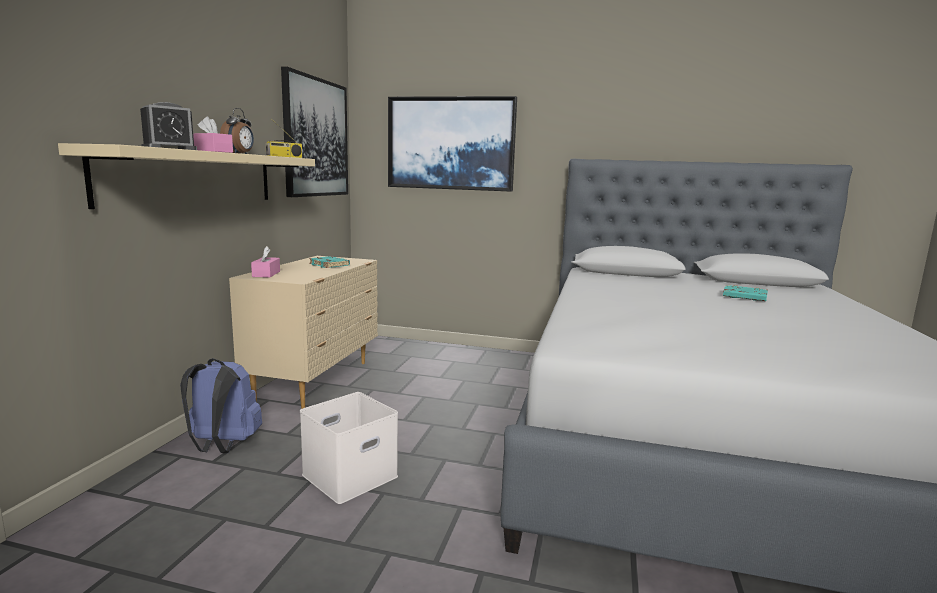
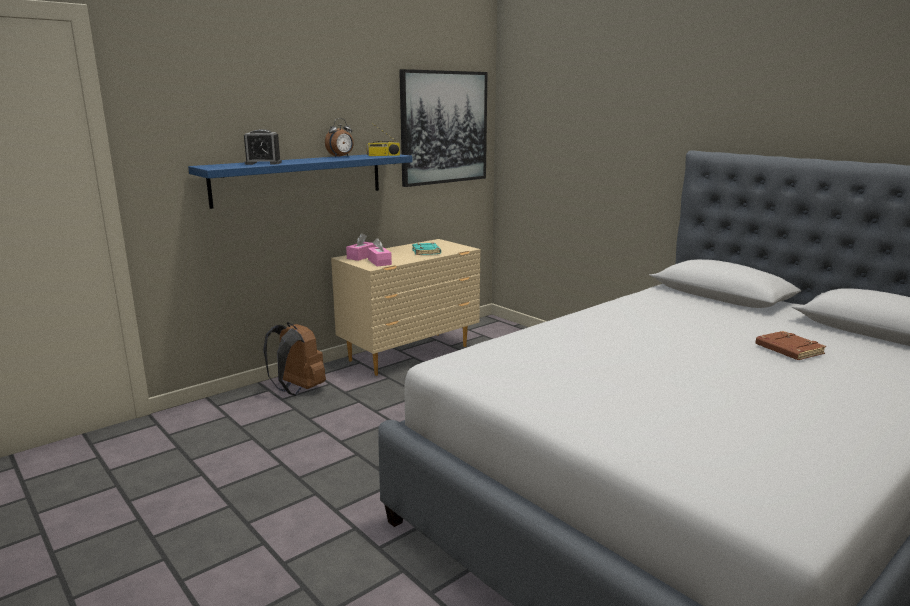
camera: 35 degrees right, 5 degrees up
(194, 178) = (299, 178): beige shelf -> blue shelf
(211, 152) = (304, 160): pink tissue box -> pink tissue box (379, 262)
(222, 446) = (297, 389): blue backpack -> brown backpack
(349, 477) = (349, 435): white storage box -> none
(451, 144) = (578, 128): picture -> none
(744, 297) = (787, 350): turquoise book -> brown book

